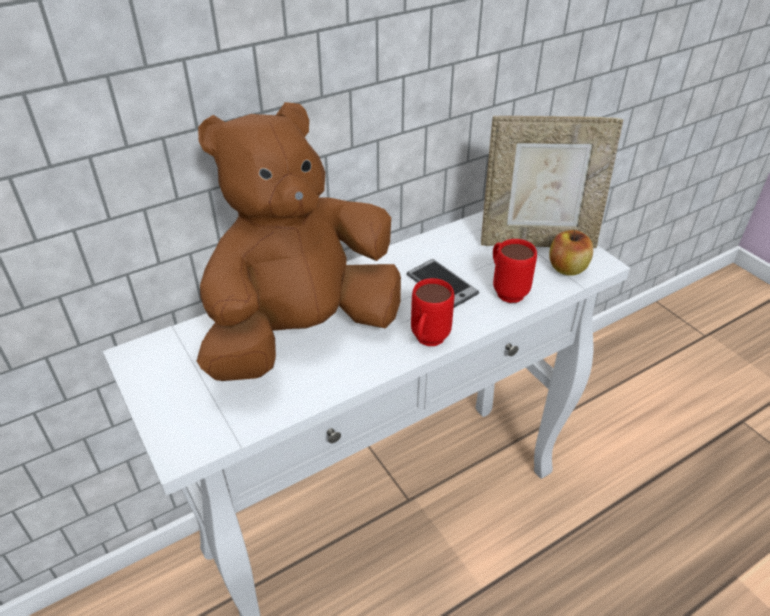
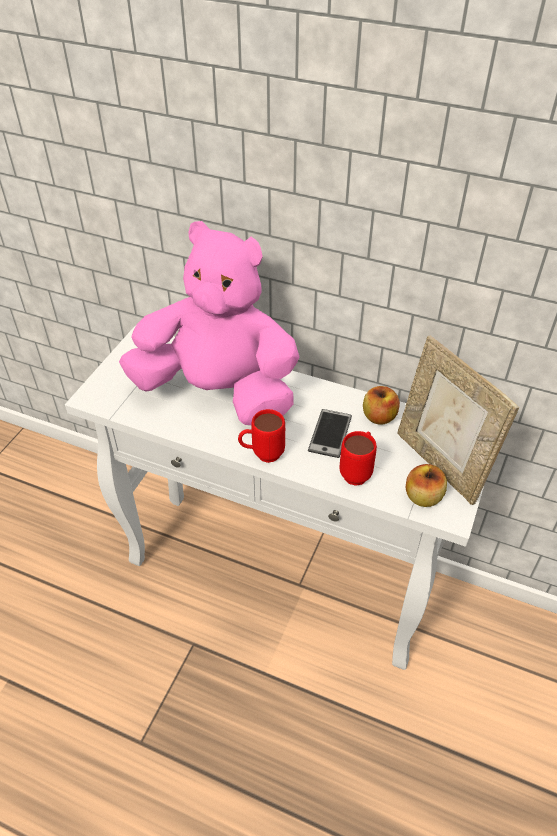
camera: 55 degrees right, 5 degrees up
(303, 332) = (219, 392): brown plush toy -> pink plush toy
(449, 246) = (379, 417): none -> apple

